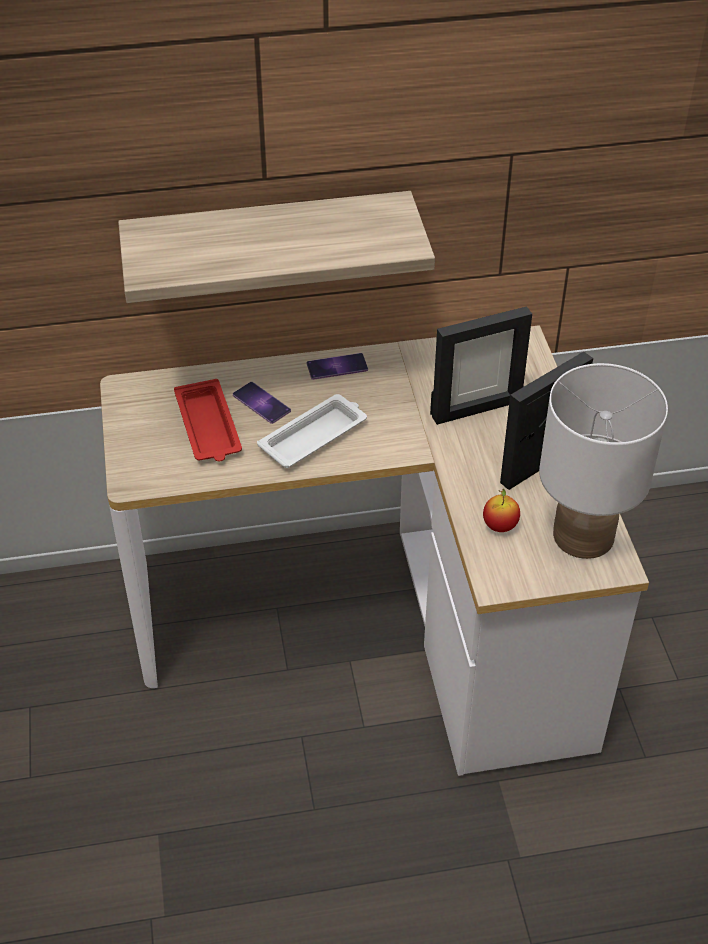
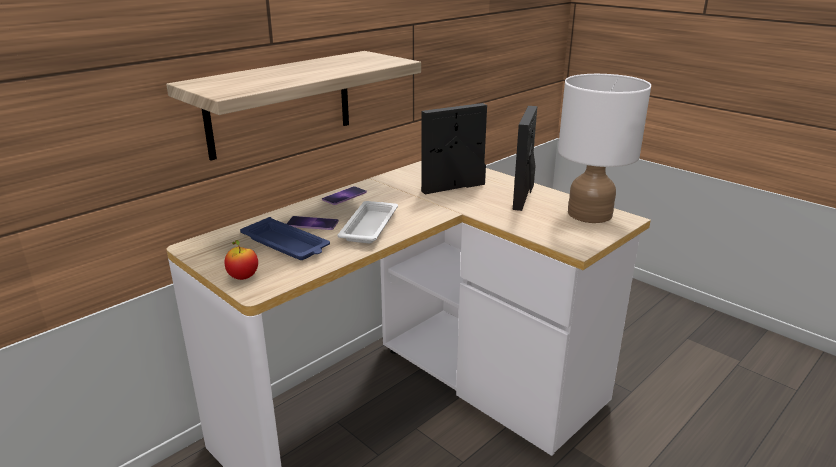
camera: 35 degrees left, 20 degrees down
(208, 427) = (286, 245): red tray -> blue tray
(476, 407) = (453, 188): picture frame -> picture frame turned 150 degrees counterclockwise
(499, 526) = (540, 225): apple -> apple (243, 277)

